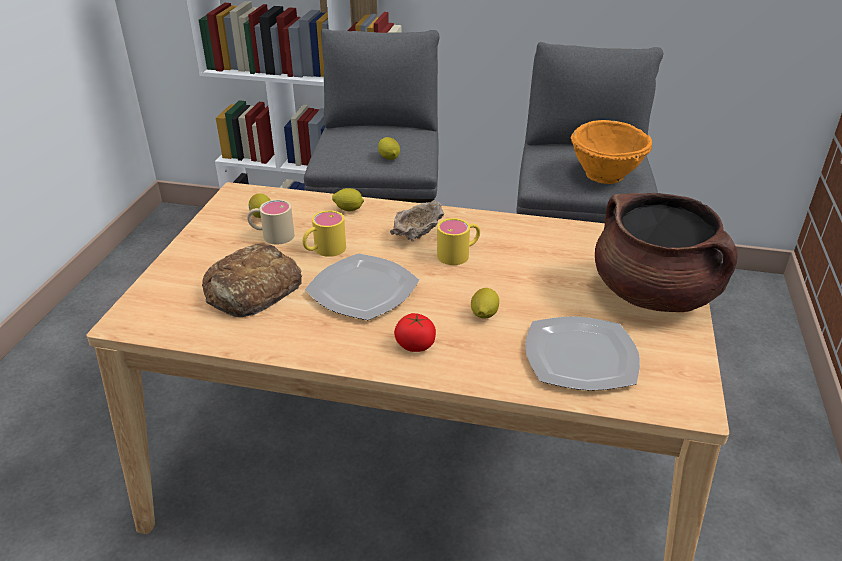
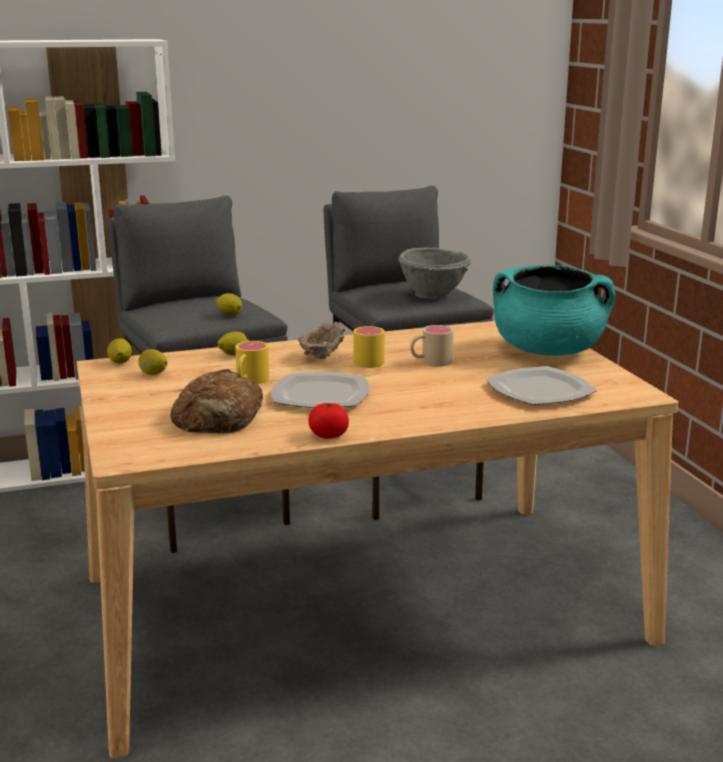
camera: 30 degrees left, 15 degrees down
(271, 235) = (183, 383): beige mug -> beige mug (430, 362)
(415, 345) = (410, 412): tomato -> tomato (328, 435)
(483, 315) = (440, 386): lemon -> lemon (120, 363)
(606, 176) = (434, 295): orange bowl -> grey bowl
(654, 294) = (548, 351): brown cooking pot -> turquoise cooking pot

